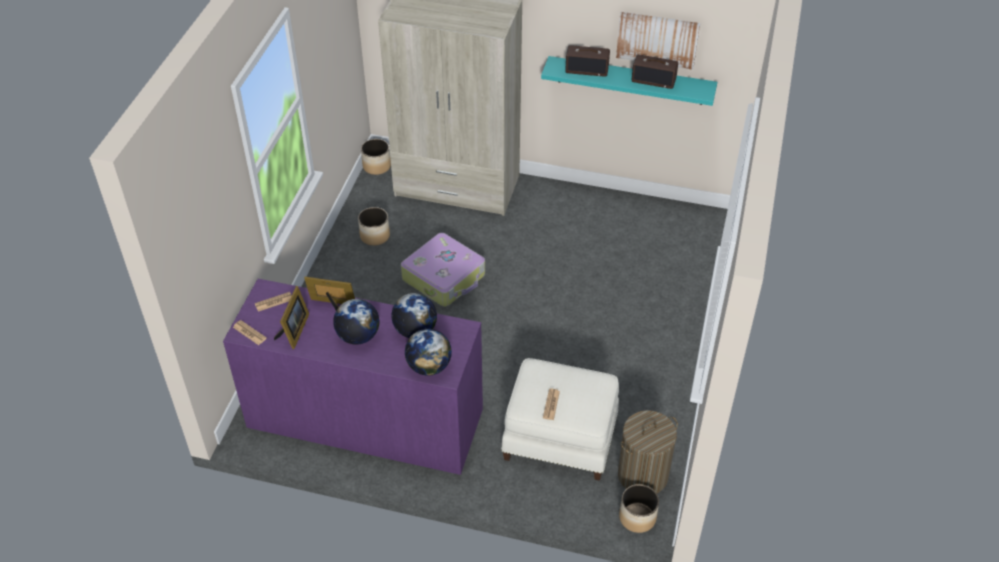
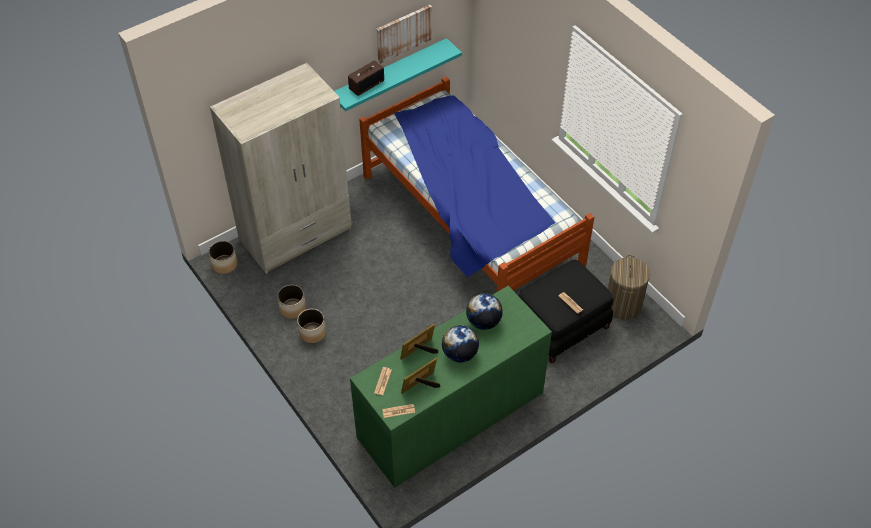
camera: 50 degrees left, 5 degrees up
(294, 331) = (421, 385): picture frame -> picture frame turned 90 degrees counterclockwise
(365, 418) = (450, 415): purple dresser -> green dresser
(429, 366) = (520, 333): globe -> none
(444, 277) = (372, 295): suitcase -> none
(560, 438) = (561, 325): white ottoman -> black ottoman
(606, 290) = (469, 223): none -> bed
(637, 517) = (649, 328): planter -> planter (312, 332)
(654, 80) = (413, 63): radio -> none

